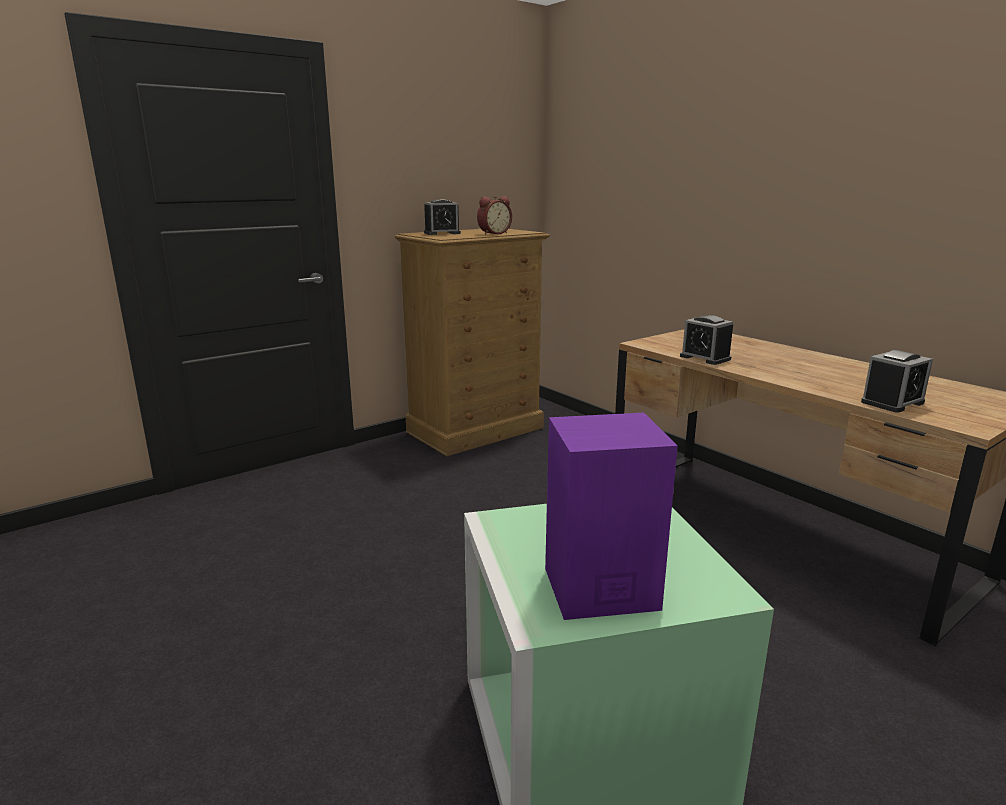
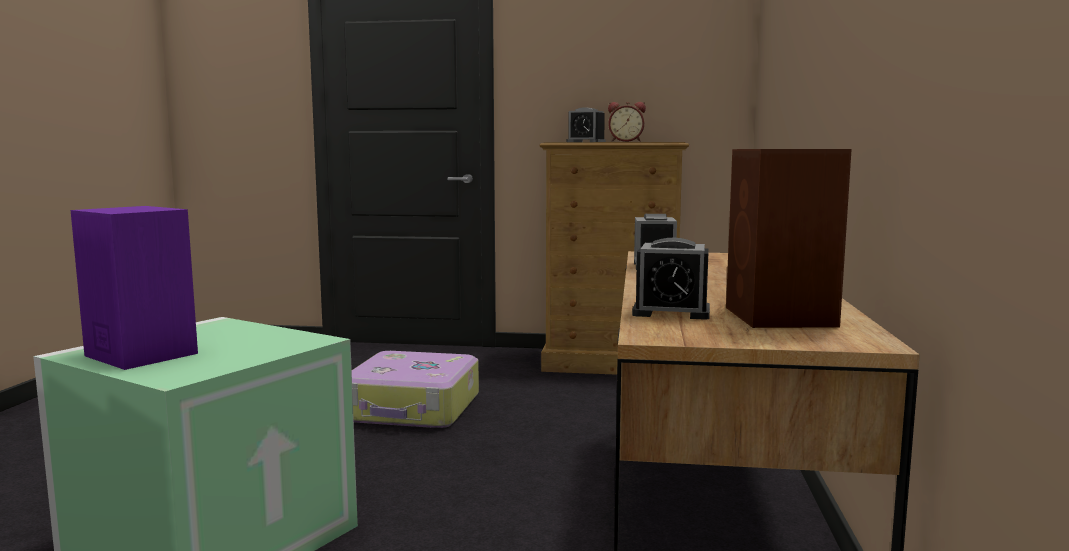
camera: 45 degrees right, 10 degrees down
(432, 531) = (413, 408): none -> suitcase
(932, 390) = (780, 317): none -> brown speaker

